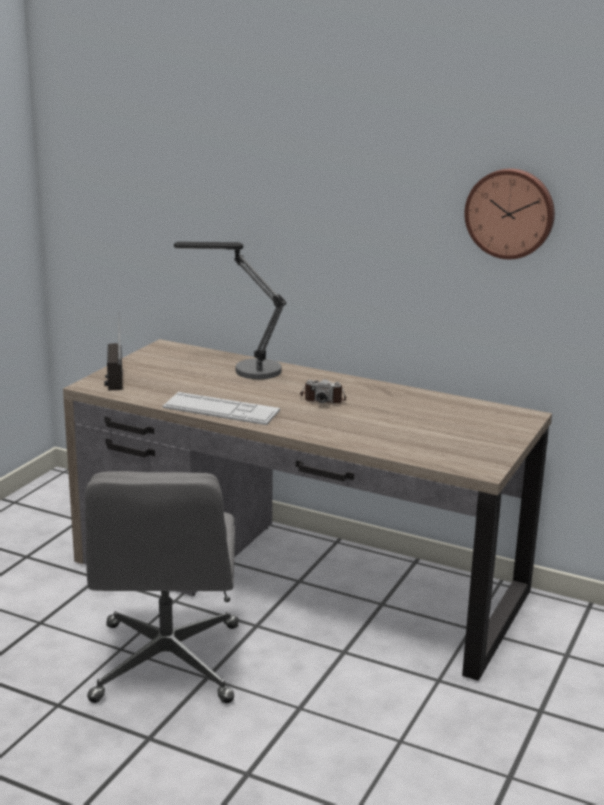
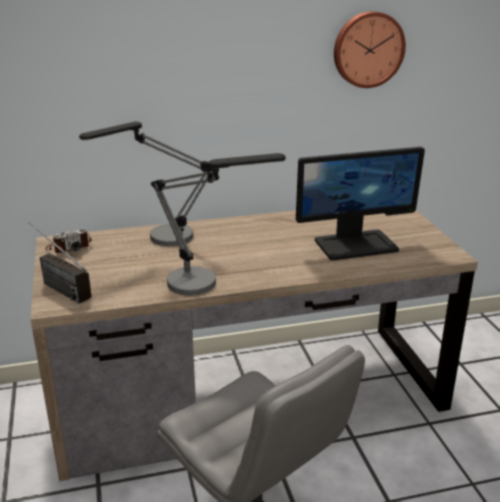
camera: 40 degrees left, 5 degrees up
(221, 410) = (207, 282): keyboard -> table lamp
(323, 399) = (260, 242): camera -> camera (69, 247)
(406, 430) = (355, 244): none -> monitor

